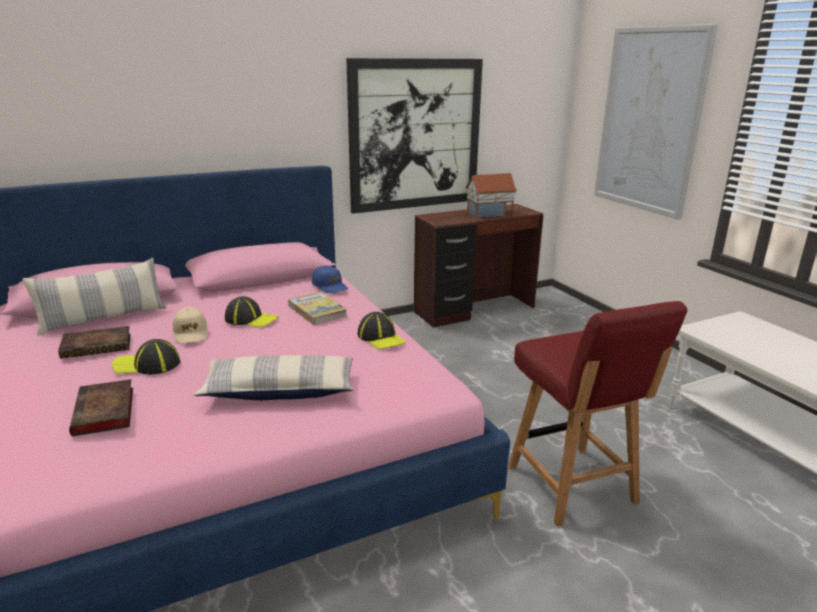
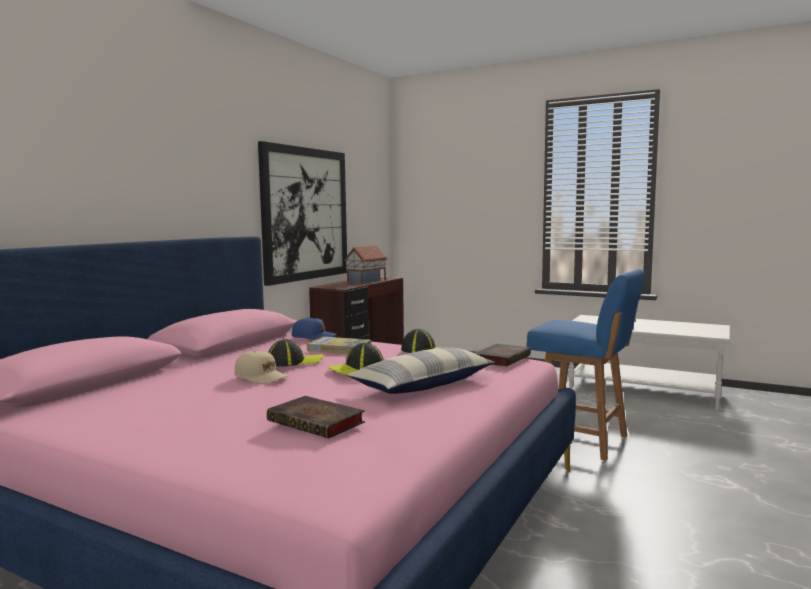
camera: 35 degrees left, 15 degrees down
(99, 346) = (182, 401): book -> book (502, 358)
(103, 318) = (129, 390): pillow -> none
(147, 365) = (274, 397): cap -> cap (357, 368)
(572, 486) = (582, 440): red chair -> blue chair
(649, 121) = (470, 198): picture -> none

